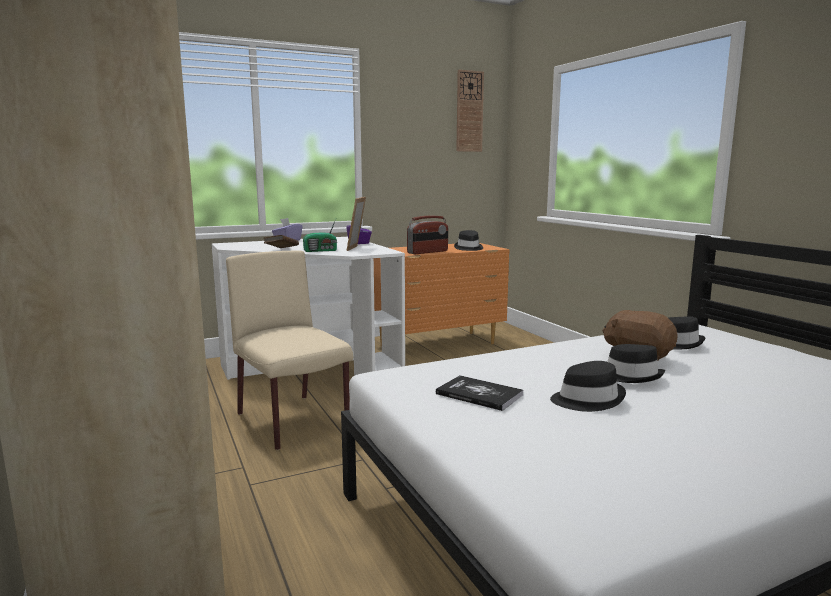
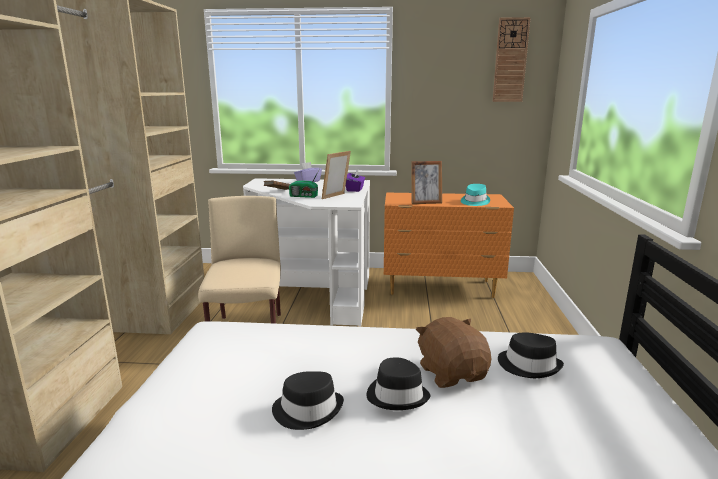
camera: 30 degrees right, 5 degrees up
(428, 252) = (425, 203): radio -> picture frame
(468, 248) = (474, 202): black hat -> turquoise hat
(479, 394) = (235, 372): book -> none

